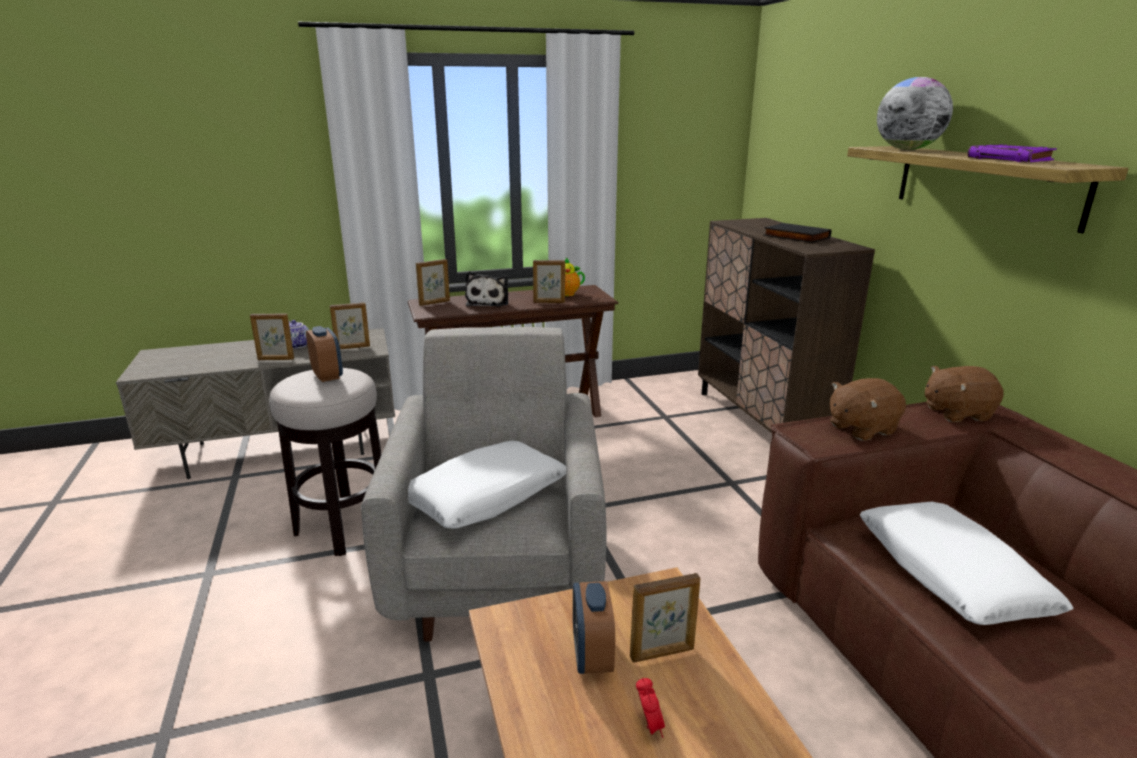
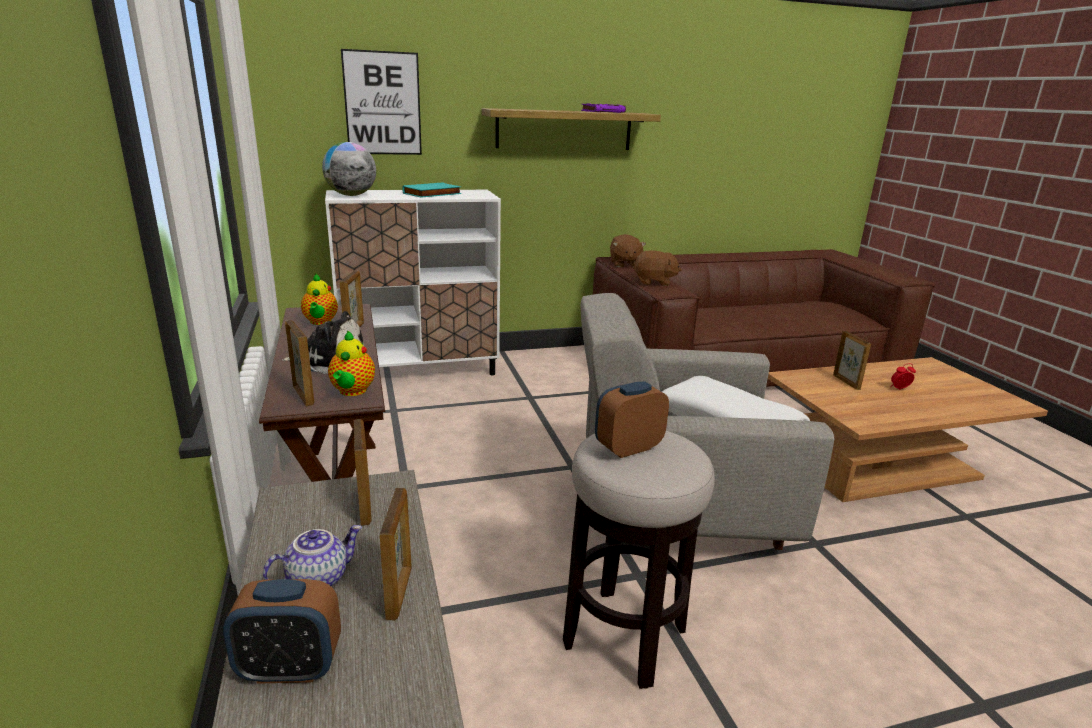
camera: 90 degrees left, 0 degrees up
(437, 311) = (352, 391): none -> teapot
(592, 656) = (865, 399): alarm clock -> alarm clock (290, 668)
(762, 420) = (420, 370): brown cabinet -> white cabinet
(795, 237) = (432, 194): black book -> turquoise book
(818, 137) = (382, 103): none -> picture
(861, 428) = (654, 282): brown plush toy -> brown plush toy turned 60 degrees counterclockwise
(907, 149) = (524, 109): globe -> globe (351, 195)
(950, 575) = (729, 319): white pillow -> none

